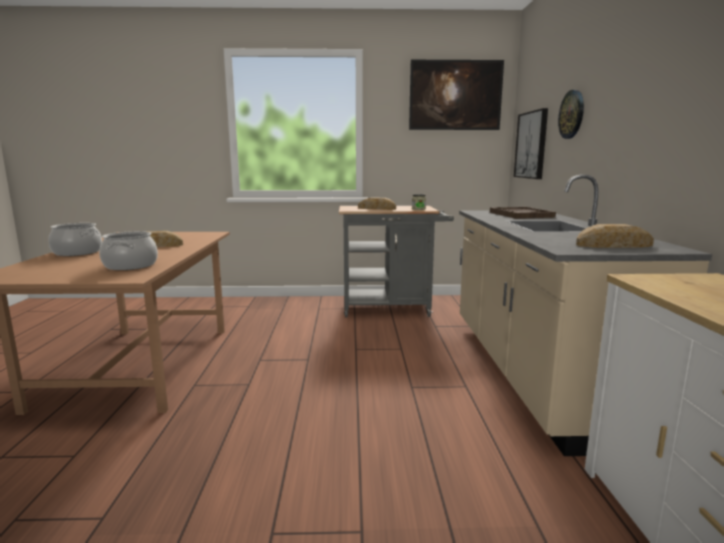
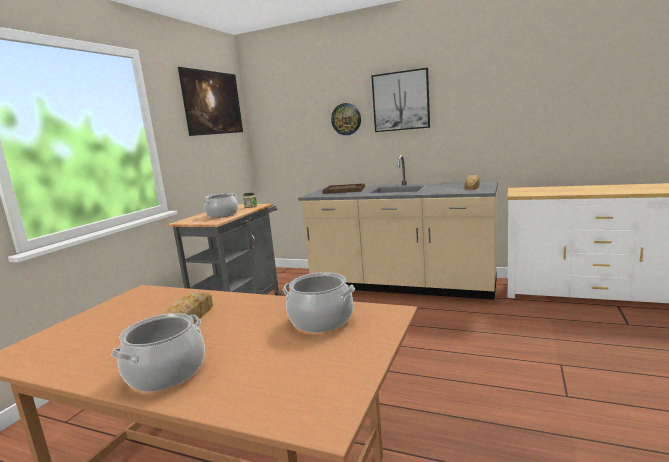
camera: 65 degrees left, 0 degrees up
(376, 208) = (222, 215): bread -> cooking pot
(531, 145) = (289, 142): picture -> picture (401, 101)

